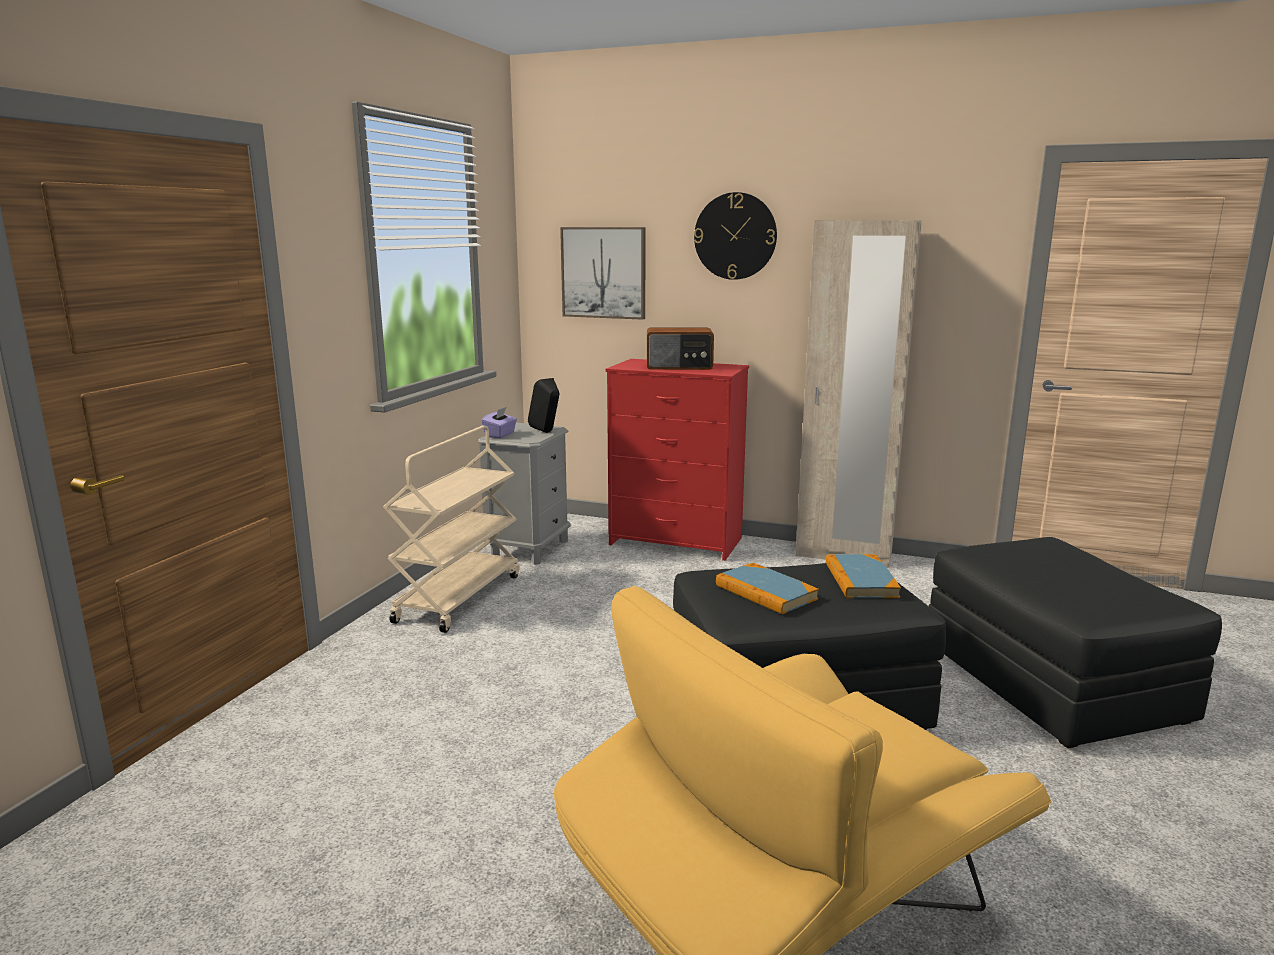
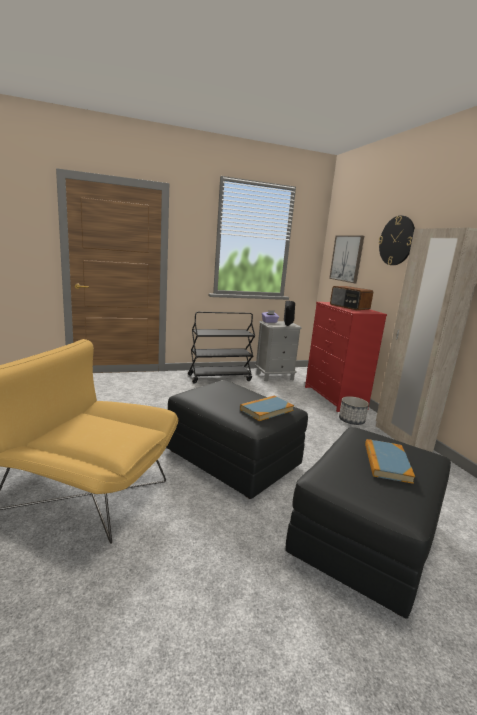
camera: 50 degrees right, 0 degrees up
(458, 597) = (220, 378): beige cart -> black cart
(764, 563) = (351, 421): none -> planter
(765, 592) = (221, 394): book -> book (387, 463)

